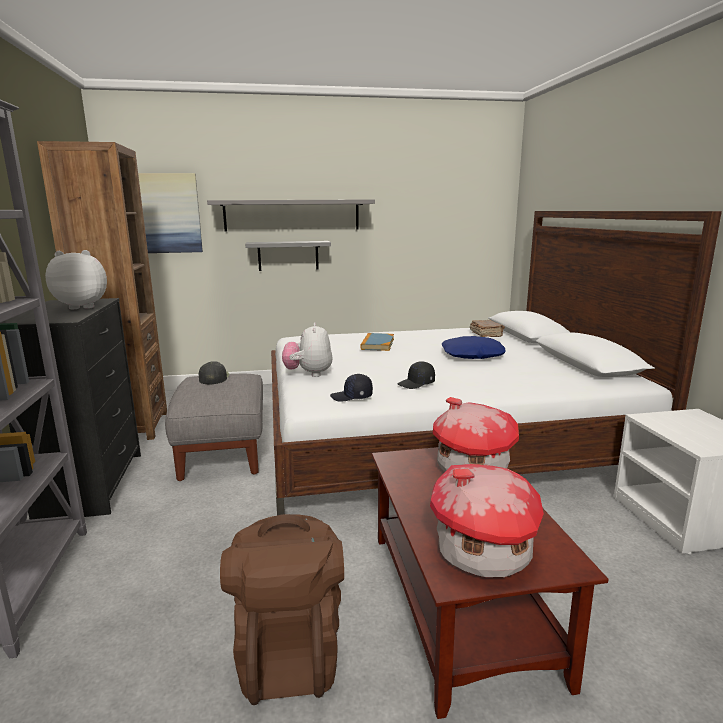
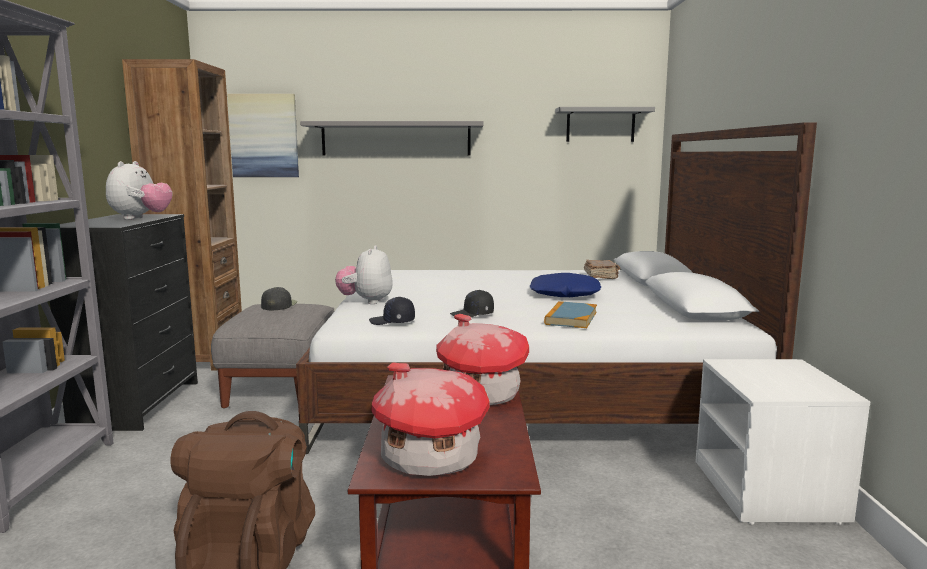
camera: 10 degrees right, 5 degrees down
(83, 306) = (141, 218): plush toy -> plush toy turned 105 degrees clockwise
(288, 255) = (390, 183): grey shelf -> grey shelf (600, 125)
(377, 344) = (464, 279): book -> book (571, 318)

